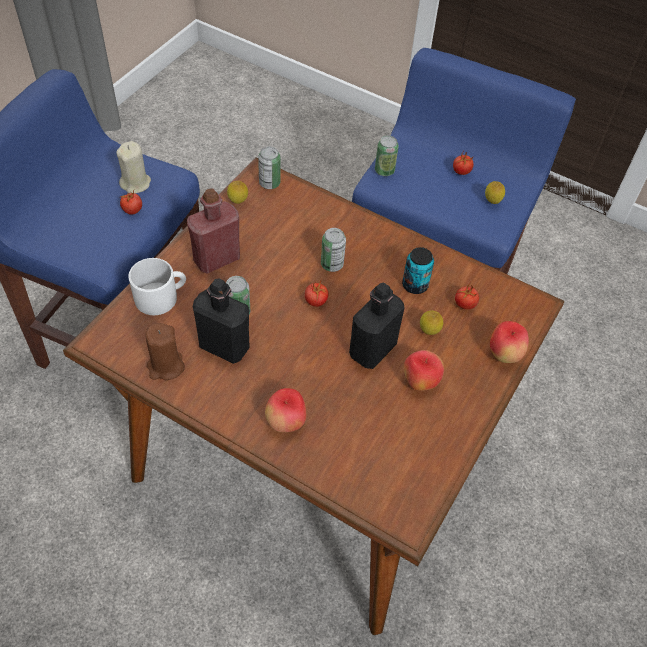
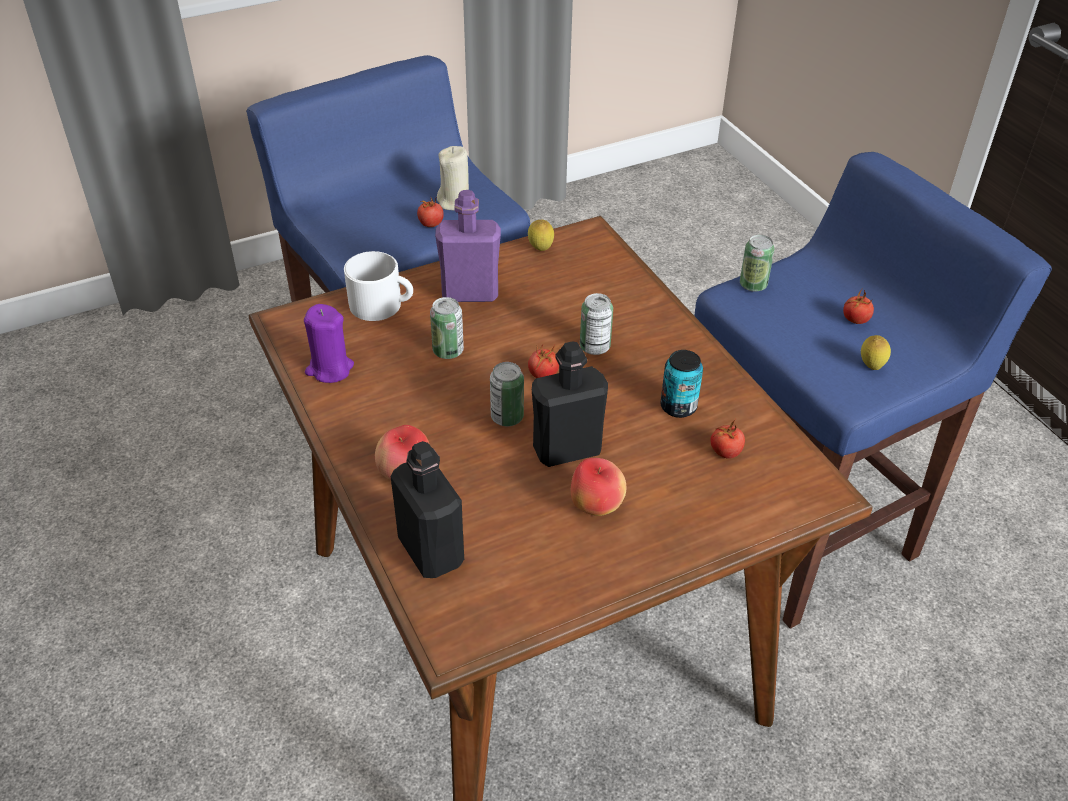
camera: 35 degrees right, 10 degrees down
(165, 366) = (329, 369): brown candle -> purple candle
(217, 259) = (470, 293): red bottle -> purple bottle
(224, 346) = (405, 376): black bottle -> black bottle (431, 551)
(269, 183) = (592, 244): can -> can (507, 417)
(429, 332) = (652, 461): lemon -> none
(504, 354) = (731, 526): apple -> none

